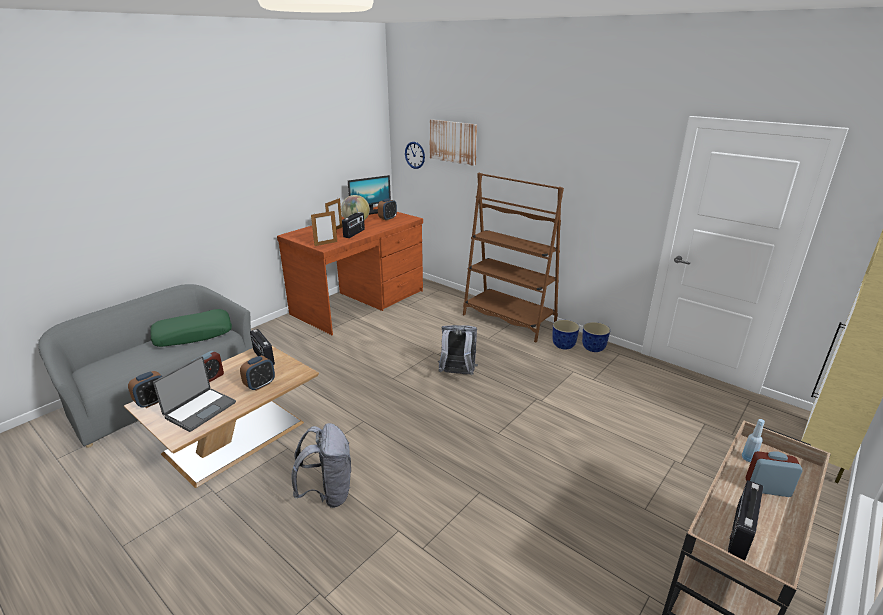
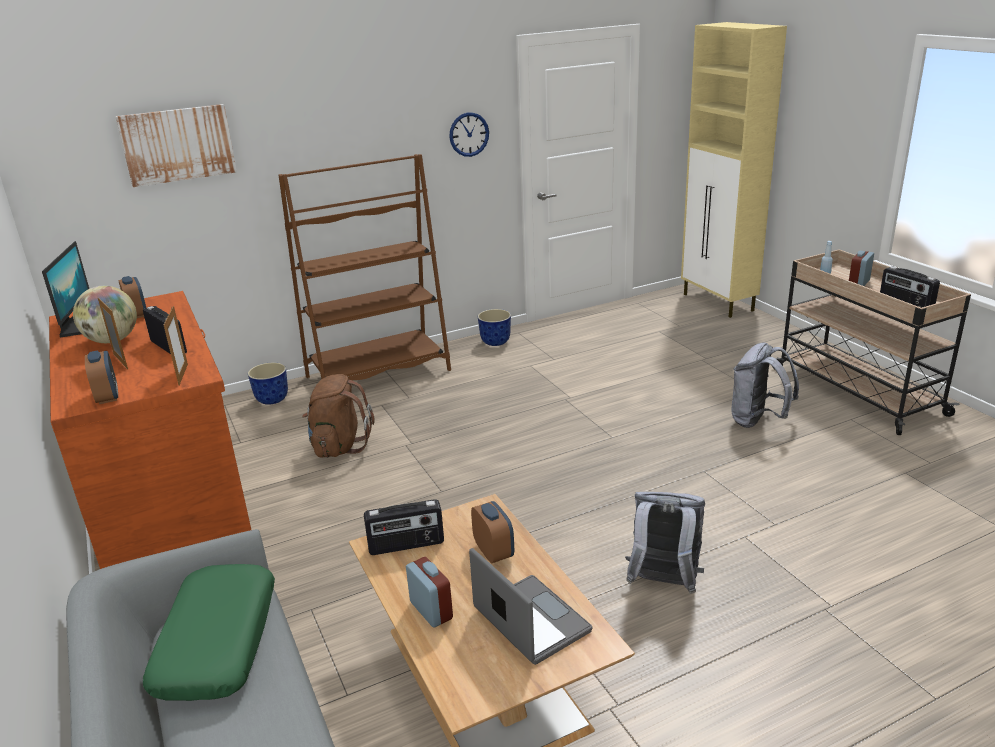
camera: 65 degrees left, 0 degrees up
(152, 402) = (466, 687): alarm clock -> alarm clock (107, 397)
(415, 155) = (86, 193): wall clock -> wall clock (469, 134)
(420, 333) = (339, 446): none -> brown backpack
(457, 374) = (474, 438): grey backpack -> grey backpack (758, 421)
(563, 345) = (474, 356): planter -> planter (272, 399)

